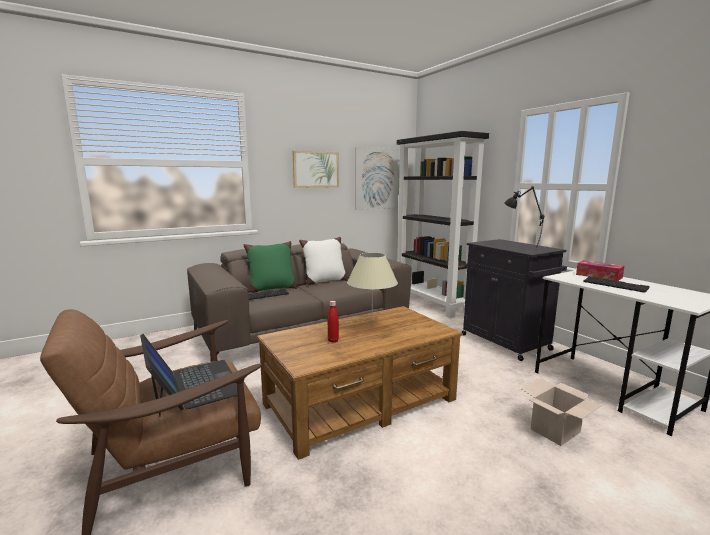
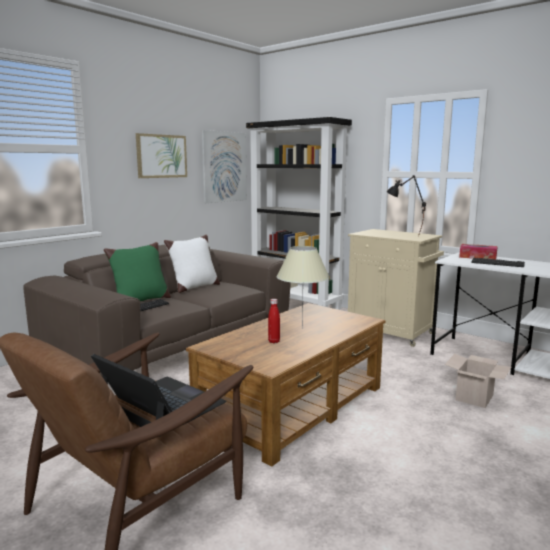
camera: 20 degrees left, 0 degrees up
(506, 343) = (391, 332): black cabinet -> beige cabinet

